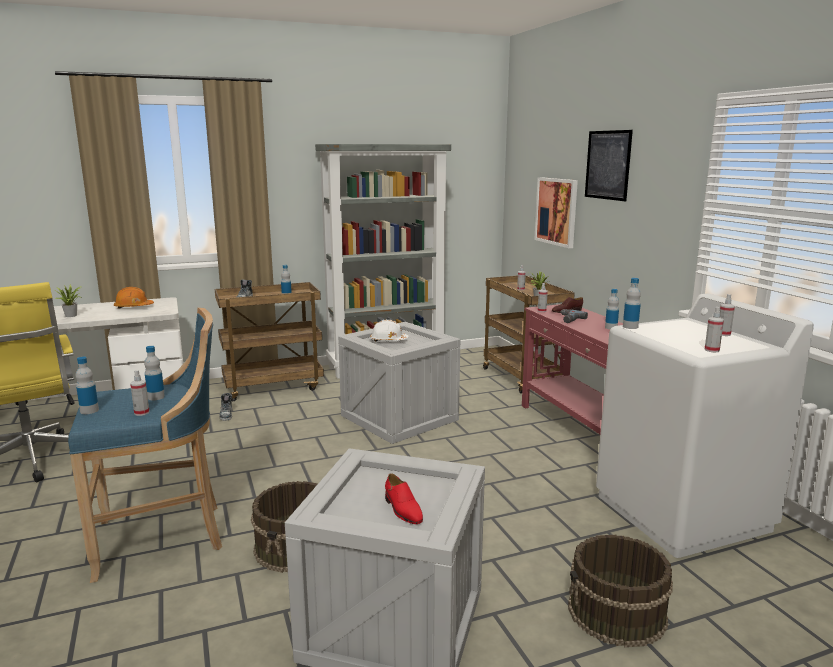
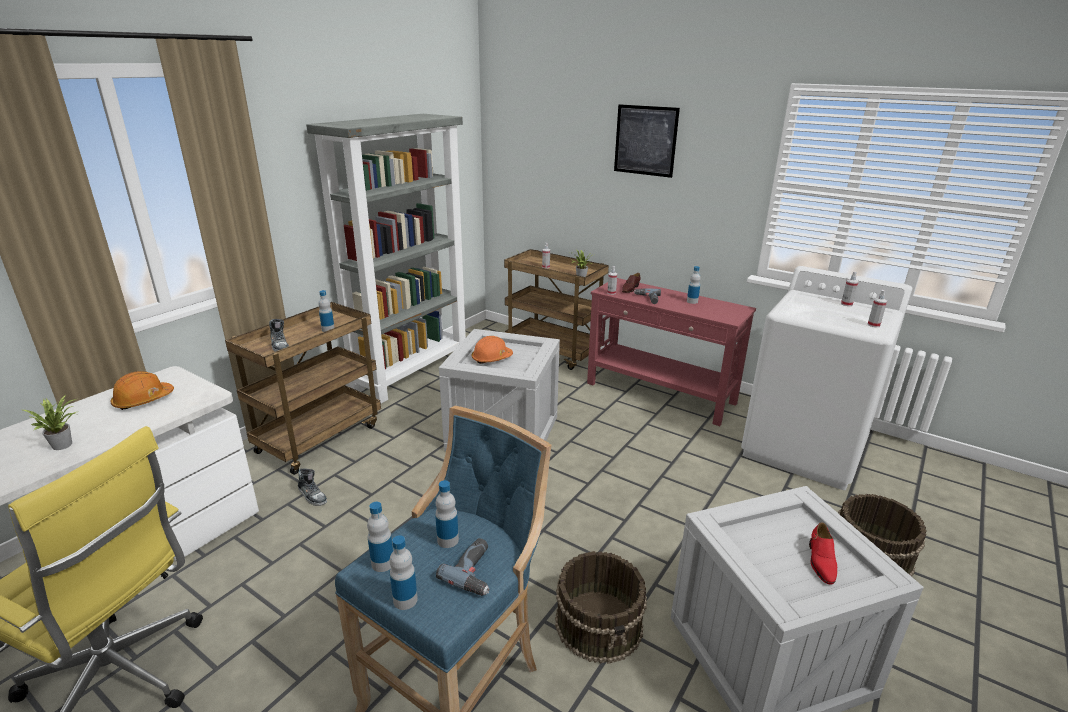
camera: 35 degrees left, 10 degrees up
(141, 413) = (476, 572): spray bottle -> power drill
(388, 340) = (491, 358): white hard hat -> orange hard hat
(402, 510) = (821, 562): red shoe -> red shoe turned 75 degrees clockwise
(556, 211) = (571, 184): picture -> none
(630, 327) = (783, 311): bottle -> bottle (382, 563)

